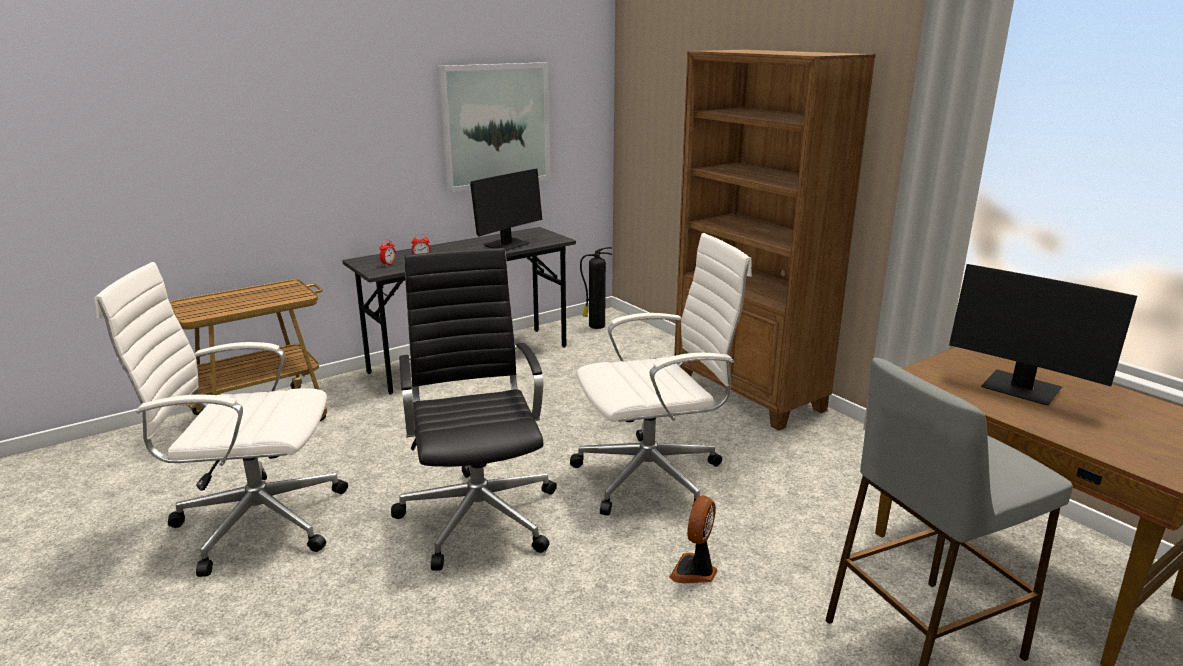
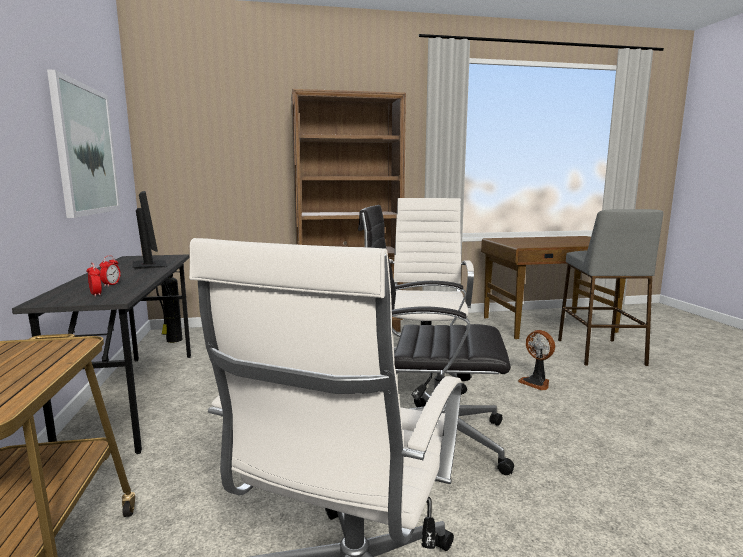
camera: 65 degrees left, 10 degrees down
(1021, 389) = (542, 241): monitor -> none

